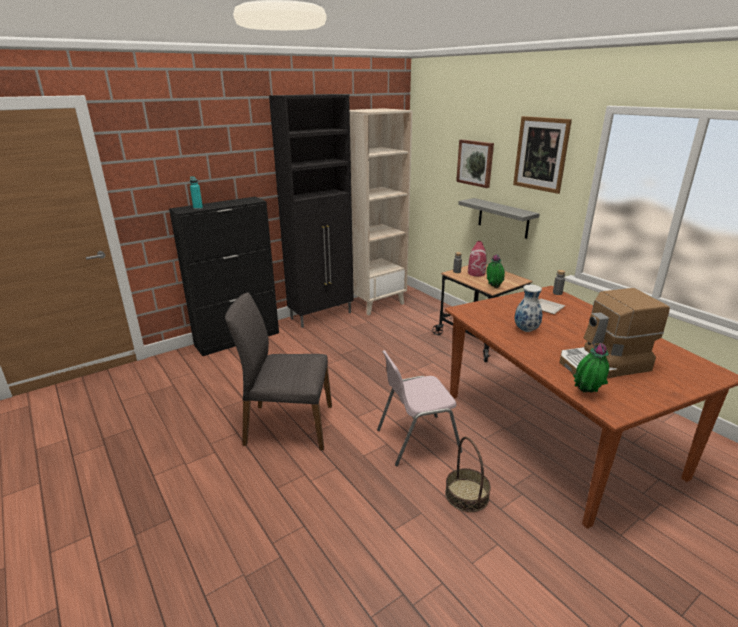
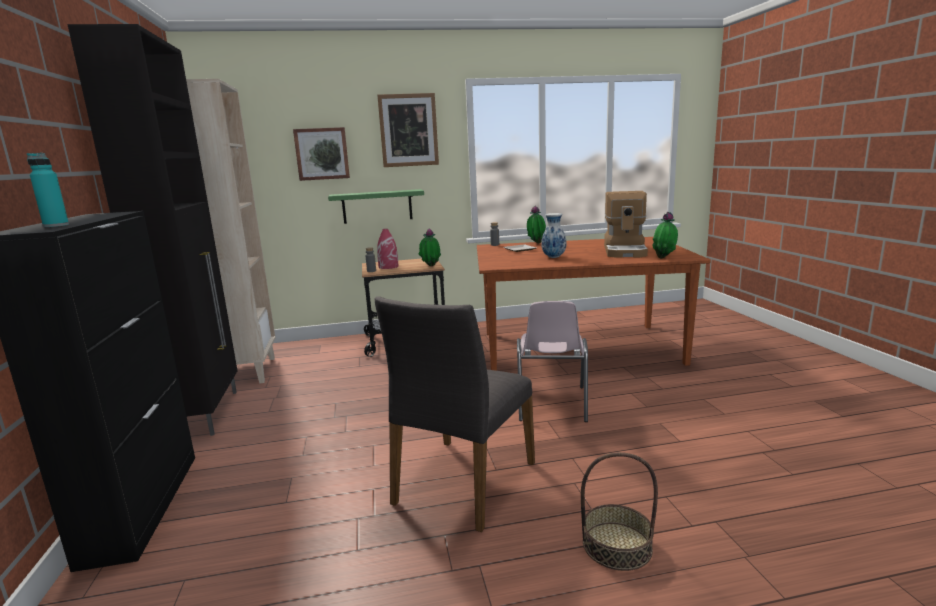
camera: 65 degrees left, 10 degrees down
(466, 495) = (641, 398): basket -> basket (617, 546)
(503, 218) = (377, 206): grey shelf -> green shelf
(590, 310) = (536, 243): none -> potted plant

